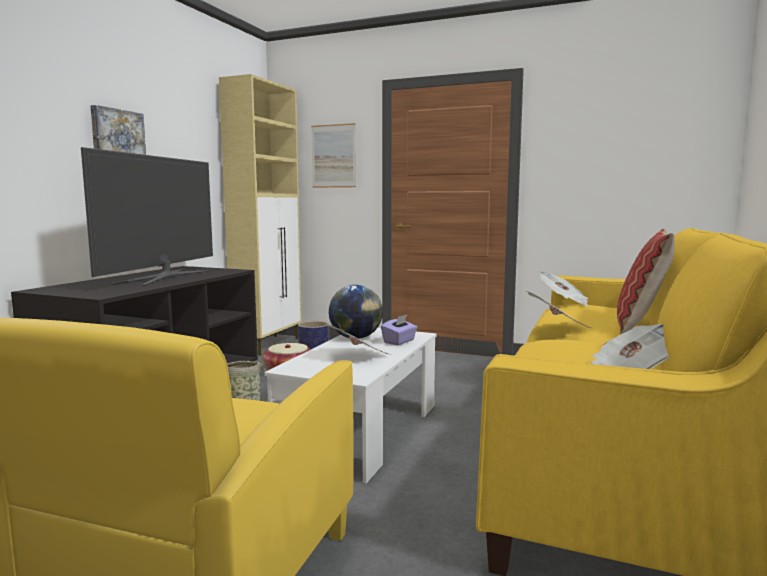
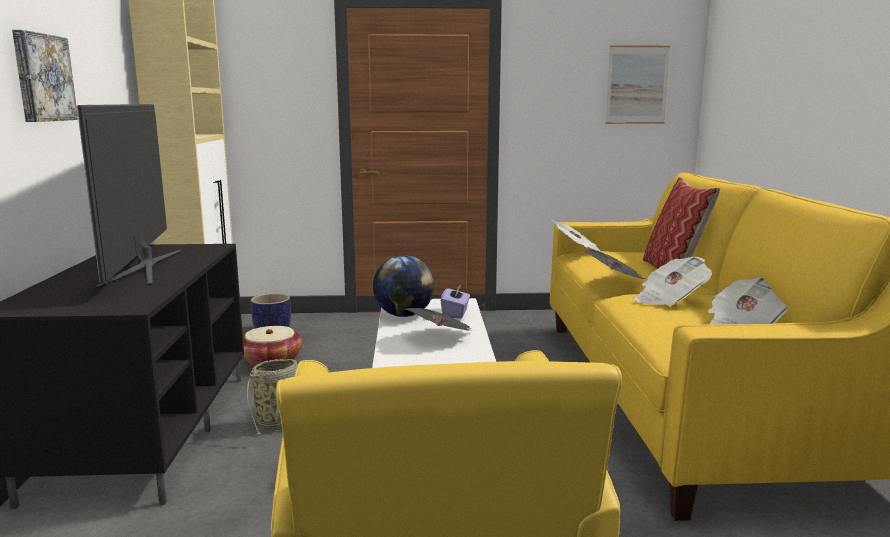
camera: 25 degrees left, 5 degrees up
(333, 156) = (270, 86): picture -> picture (637, 85)
(585, 346) = (669, 300): none -> newspaper

